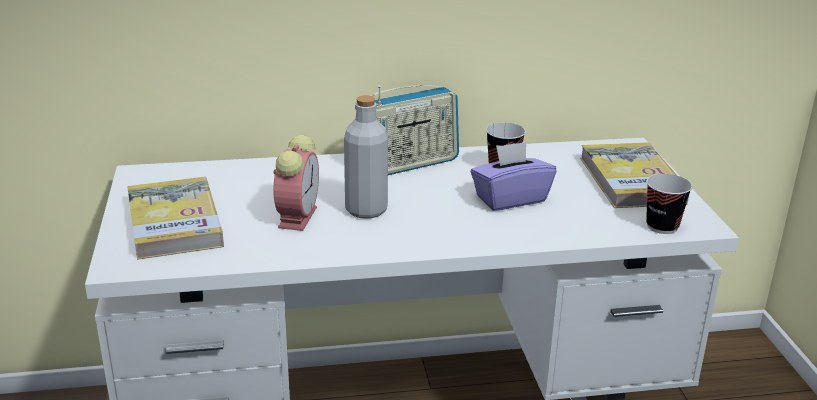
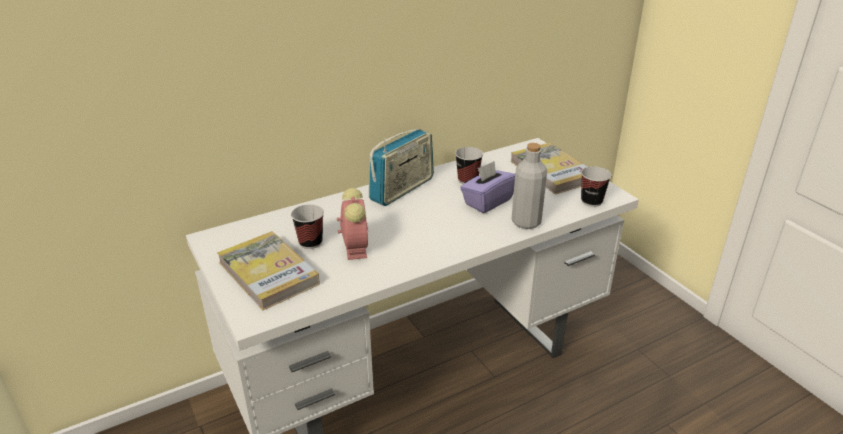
camera: 20 degrees left, 5 degrees up
(248, 200) = (310, 242): none -> cup
(366, 210) = (399, 231): grey bottle -> grey bottle (526, 222)

